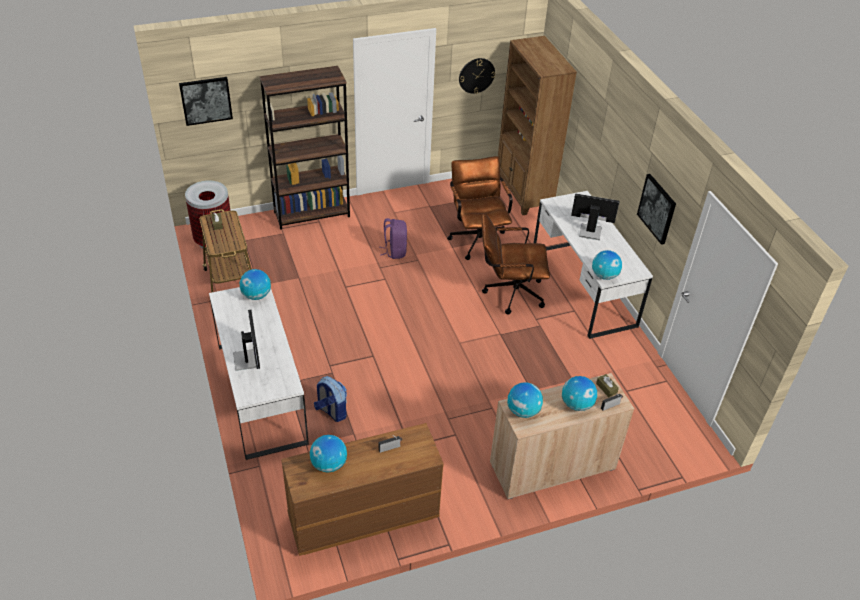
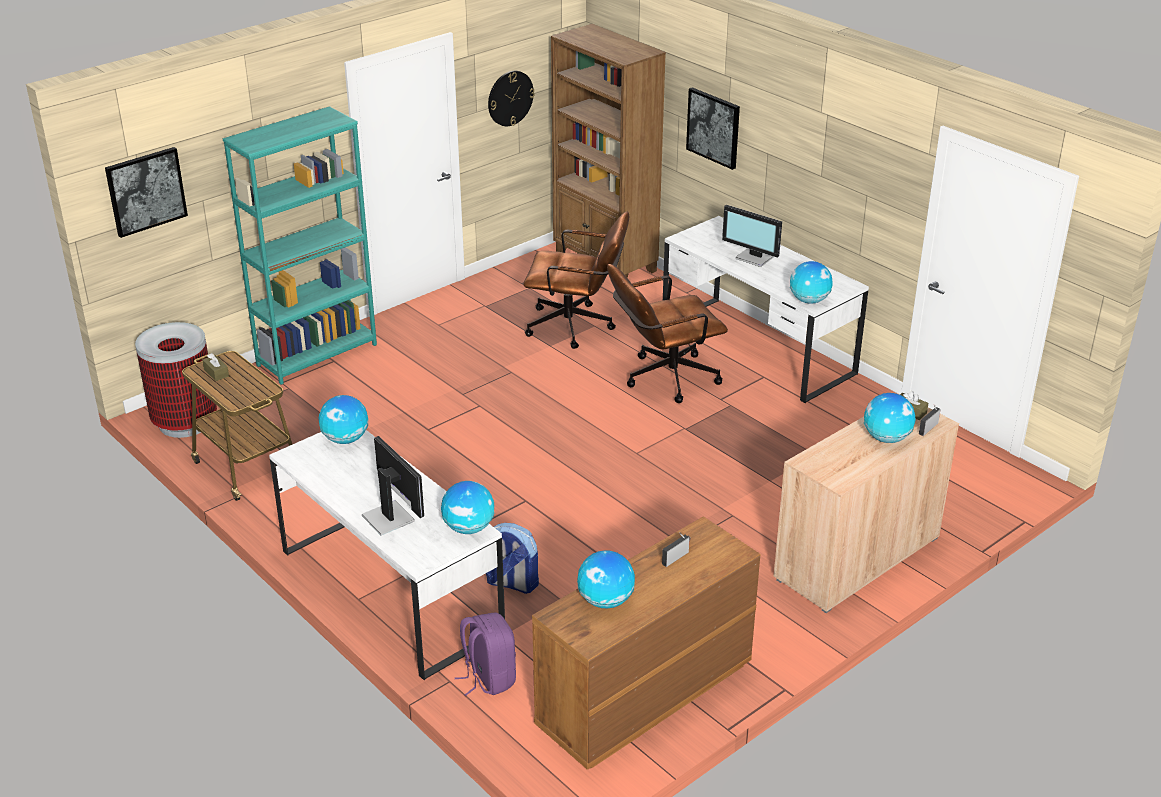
camera: 20 degrees left, 10 degrees down
(312, 214) = (317, 355): brown bookcase -> turquoise bookcase
(394, 251) = (471, 370): purple backpack -> purple backpack (488, 678)
(477, 238) = (577, 327): brown office chair -> brown office chair turned 135 degrees clockwise
(523, 411) = (825, 463): globe -> globe (469, 528)
(590, 231) = (755, 258): monitor -> monitor turned 135 degrees counterclockwise
(657, 208) = (855, 188): picture -> picture (713, 127)

